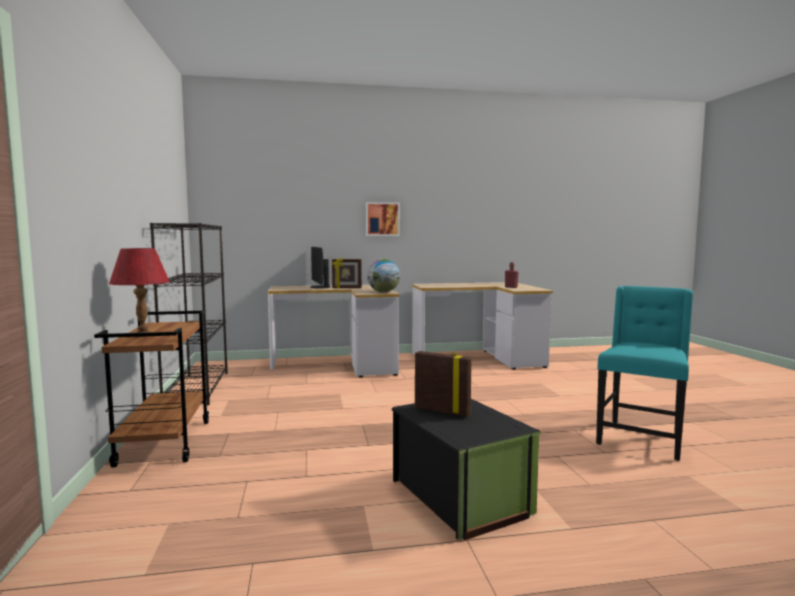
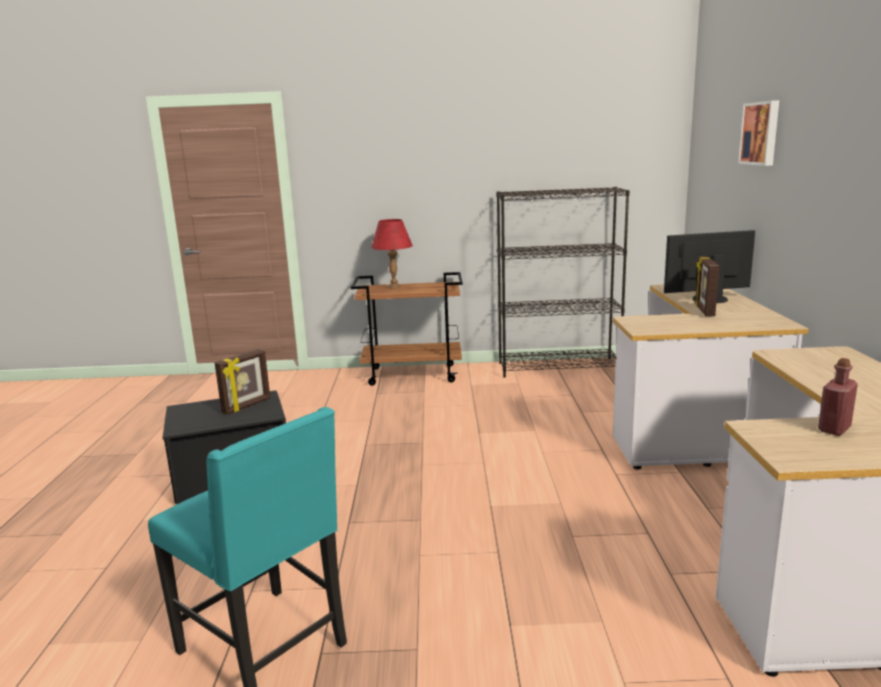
camera: 100 degrees right, 10 degrees up
(382, 219) = (831, 190): picture -> picture (761, 133)
(383, 292) = (650, 328): globe -> none

